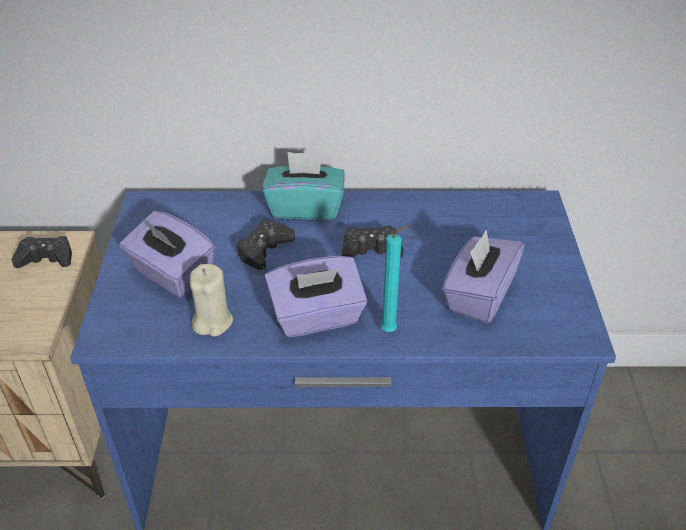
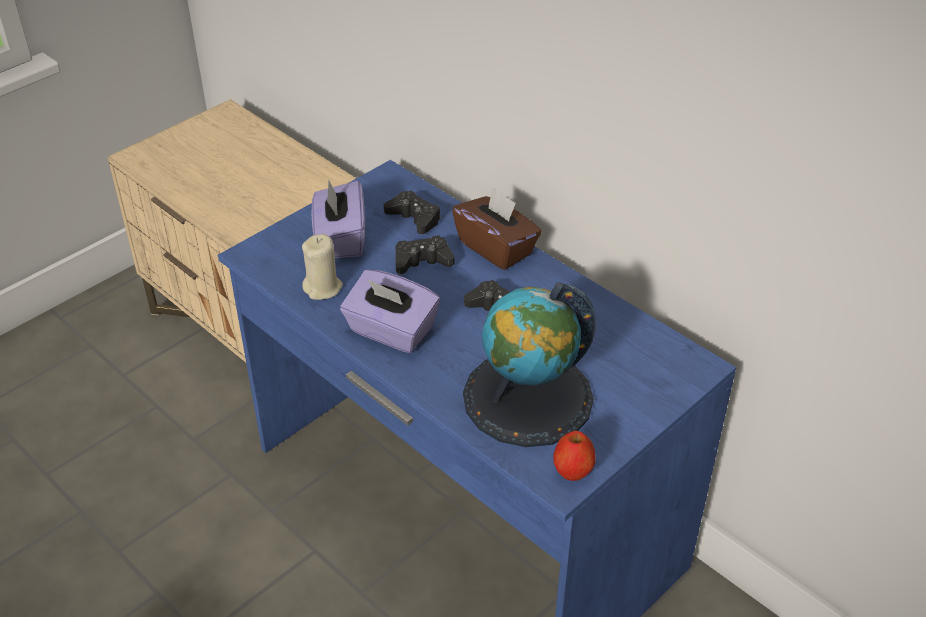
camera: 45 degrees right, 0 degrees up
(46, 258) = (309, 184): black game controller -> black game controller (414, 218)
(305, 207) = (496, 248): turquoise tissue box -> brown tissue box
(391, 330) = (427, 376): turquoise candle -> none
(478, 295) = (528, 398): purple tissue box -> globe
(577, 323) = (573, 471): none -> apple

